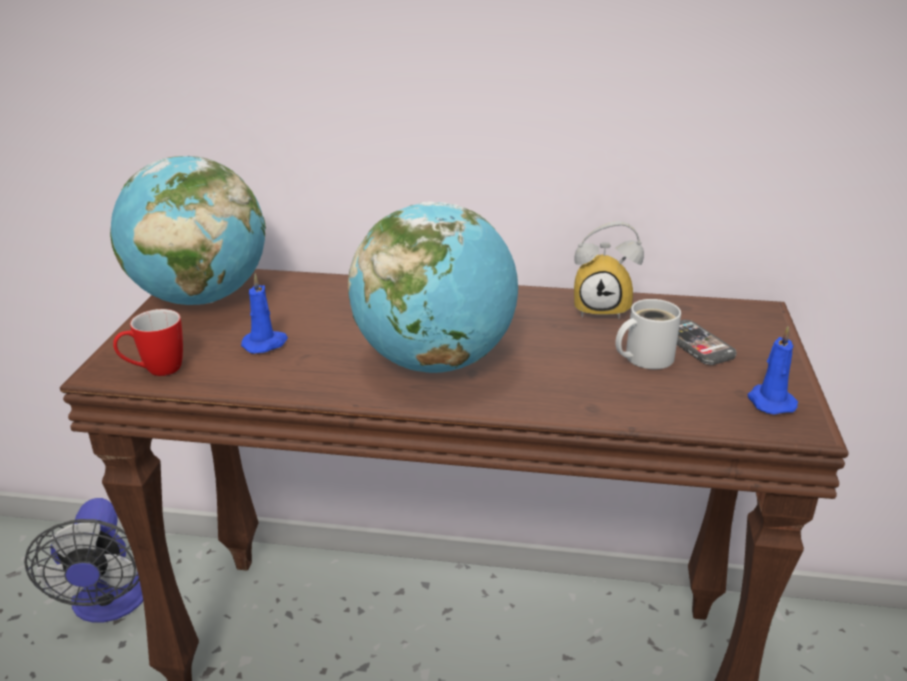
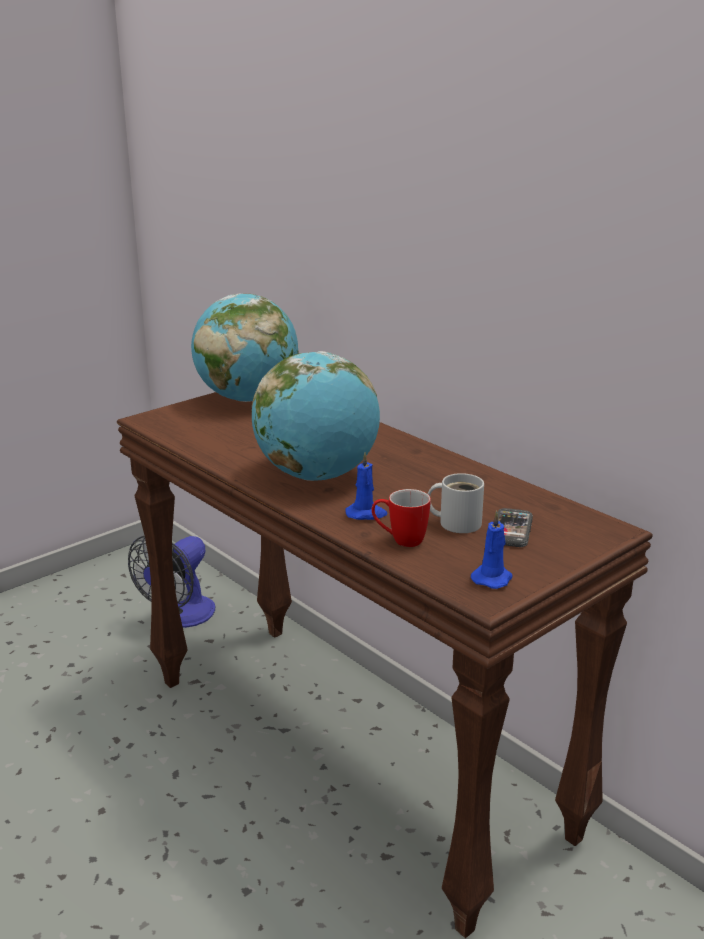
camera: 40 degrees right, 5 degrees down
(155, 371) = (167, 427): mug -> mug (400, 540)
(265, 344) = (241, 433): blue candle -> blue candle (366, 514)
(603, 308) = (488, 486): alarm clock -> none

